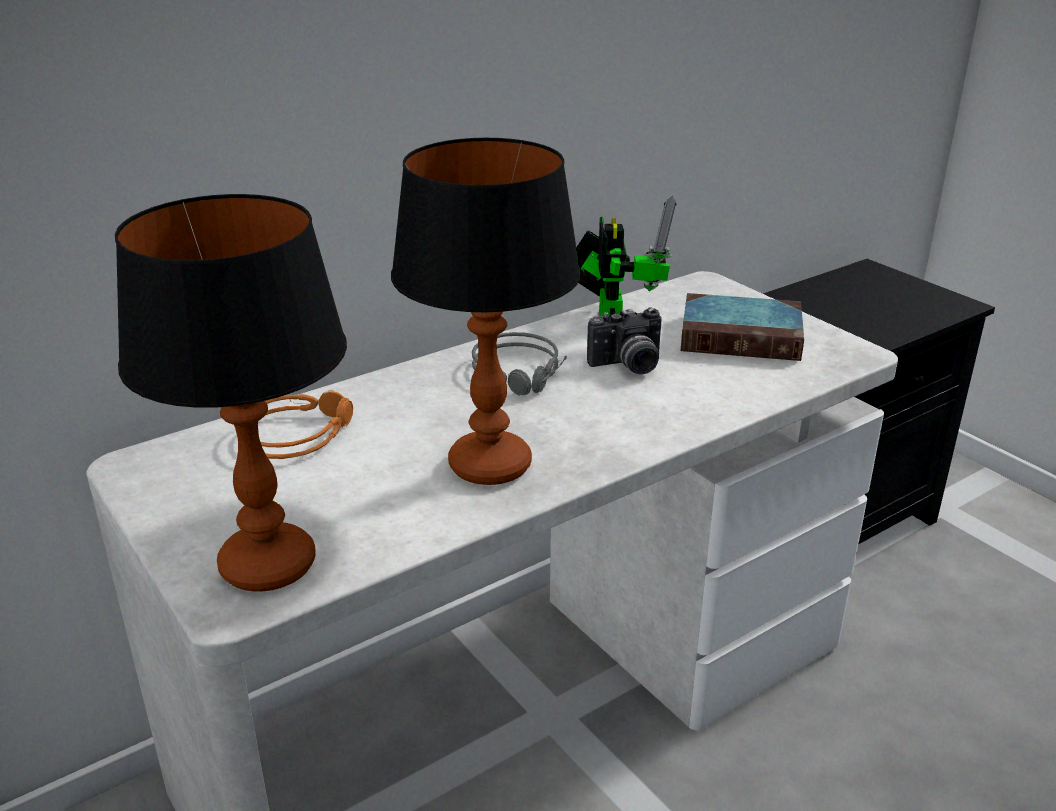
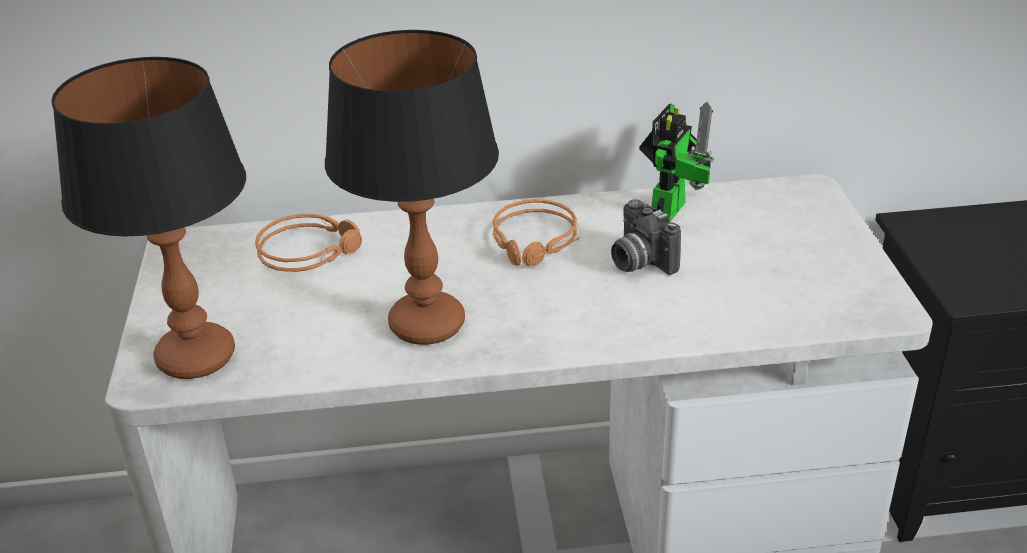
camera: 30 degrees right, 5 degrees up
(520, 373) = (536, 242): grey headphones -> orange headphones
(628, 366) = (638, 261): camera -> camera turned 45 degrees clockwise
(743, 337) = (784, 260): book -> none

